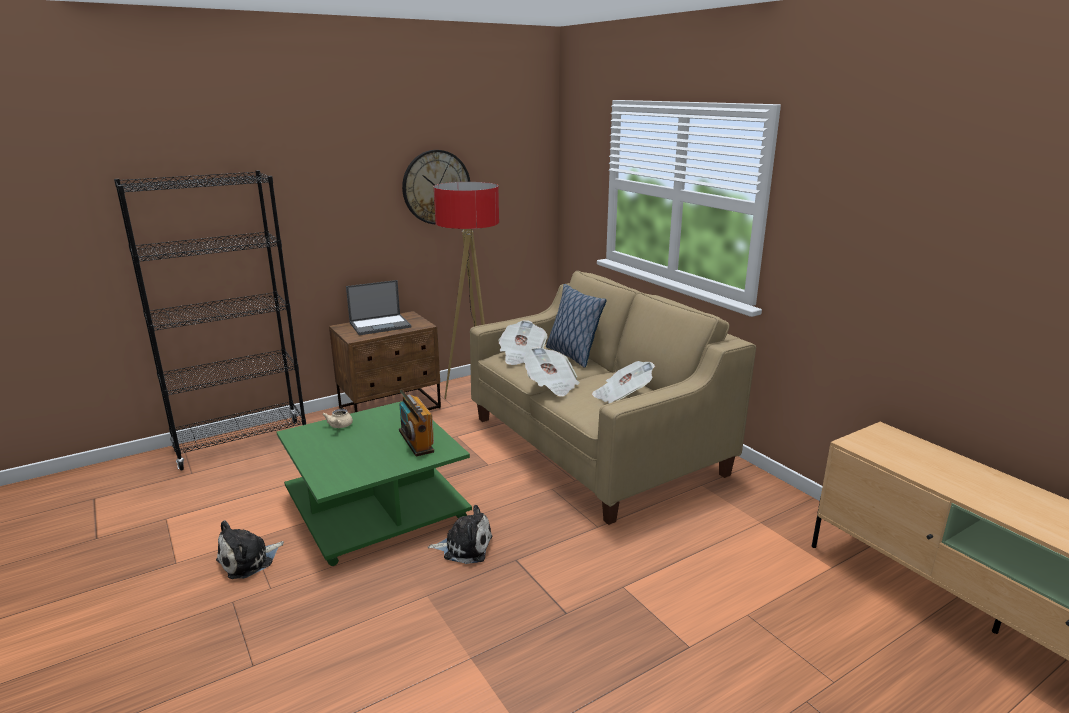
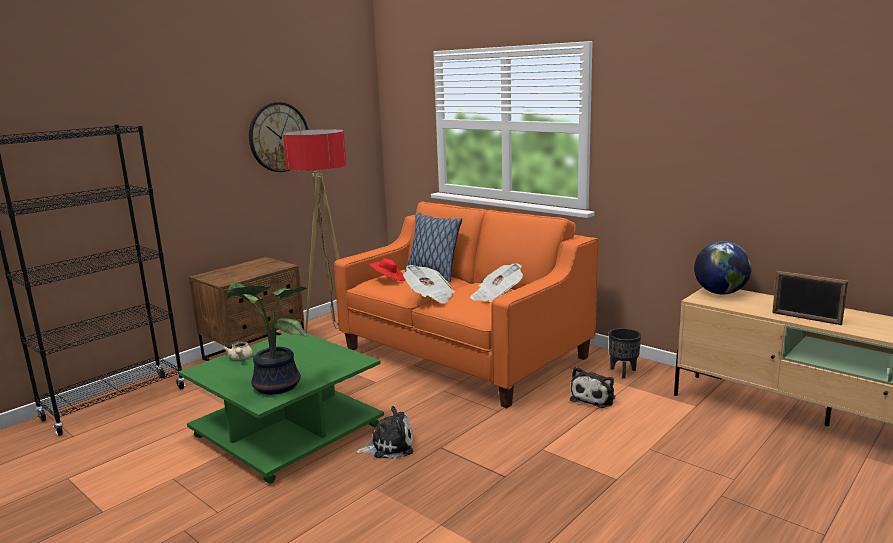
camera: 15 degrees left, 5 degrees down
(249, 560) = (181, 495): plush toy -> plush toy (594, 398)
(349, 467) = (273, 386): none -> potted plant
(381, 325) = (242, 270): laptop -> none
(416, 441) = (324, 358): radio -> none
(521, 356) = (388, 280): newspaper -> red hat
(594, 445) = (464, 353): beige sofa -> orange sofa
(764, 503) = (623, 372): none -> black planter
(887, 438) = (720, 293): none -> globe
(982, 499) = (806, 318): none -> picture frame

